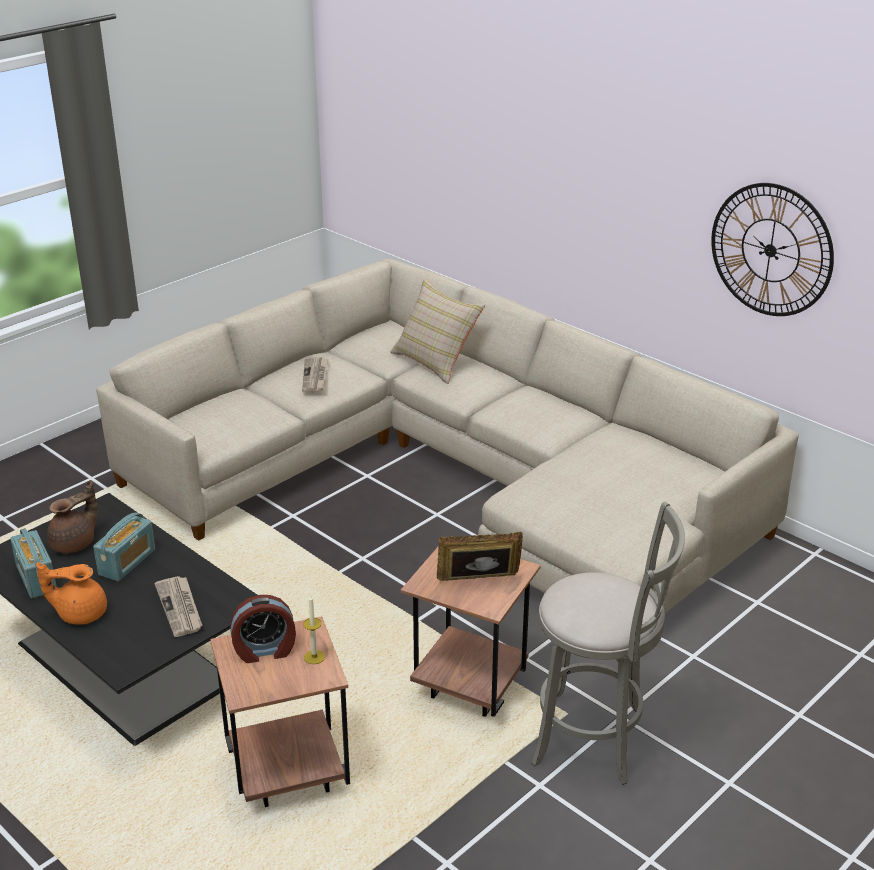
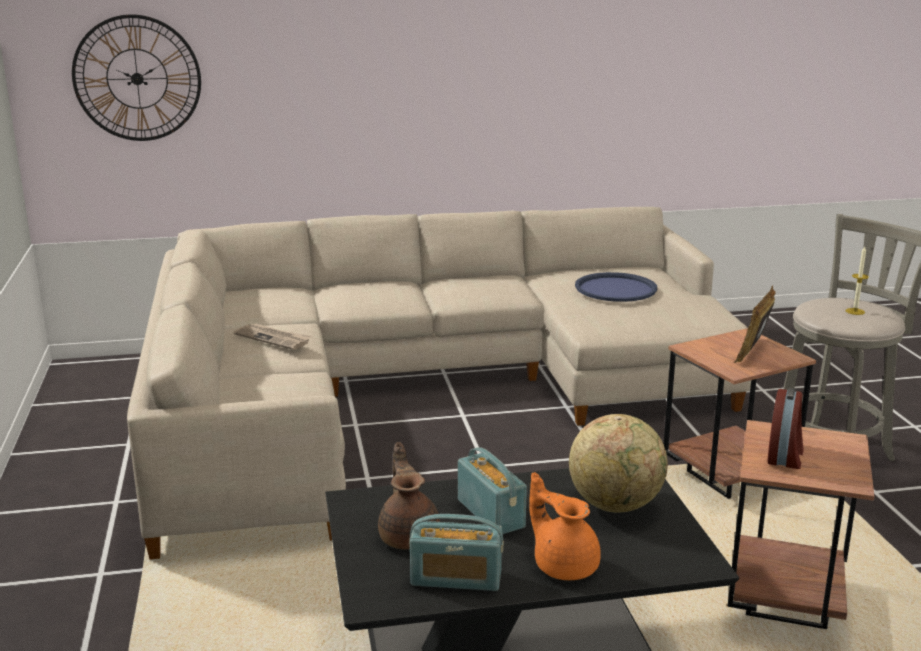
camera: 55 degrees left, 10 degrees down
(80, 613) = (564, 565): orange teapot -> orange teapot turned 105 degrees clockwise
(180, 608) = (616, 505): newspaper -> globe
(314, 657) = (813, 437): candle -> candle (855, 311)
(435, 361) = (334, 295): beige pillow -> none
(618, 474) = (615, 289): none -> blue tray
(770, 250) = (613, 78): wall clock -> wall clock (137, 78)

